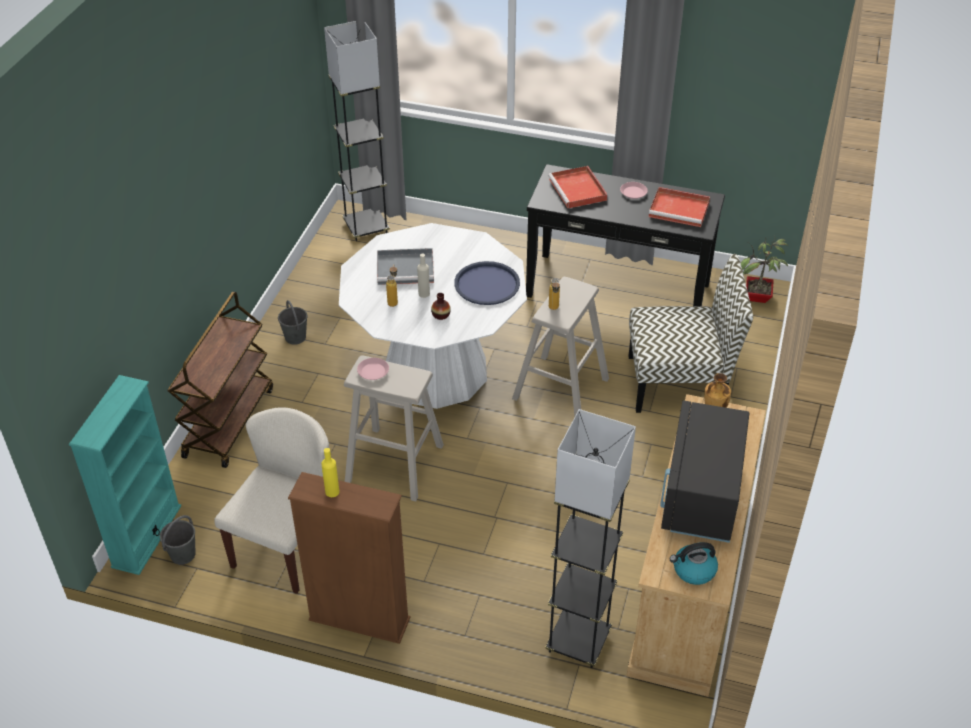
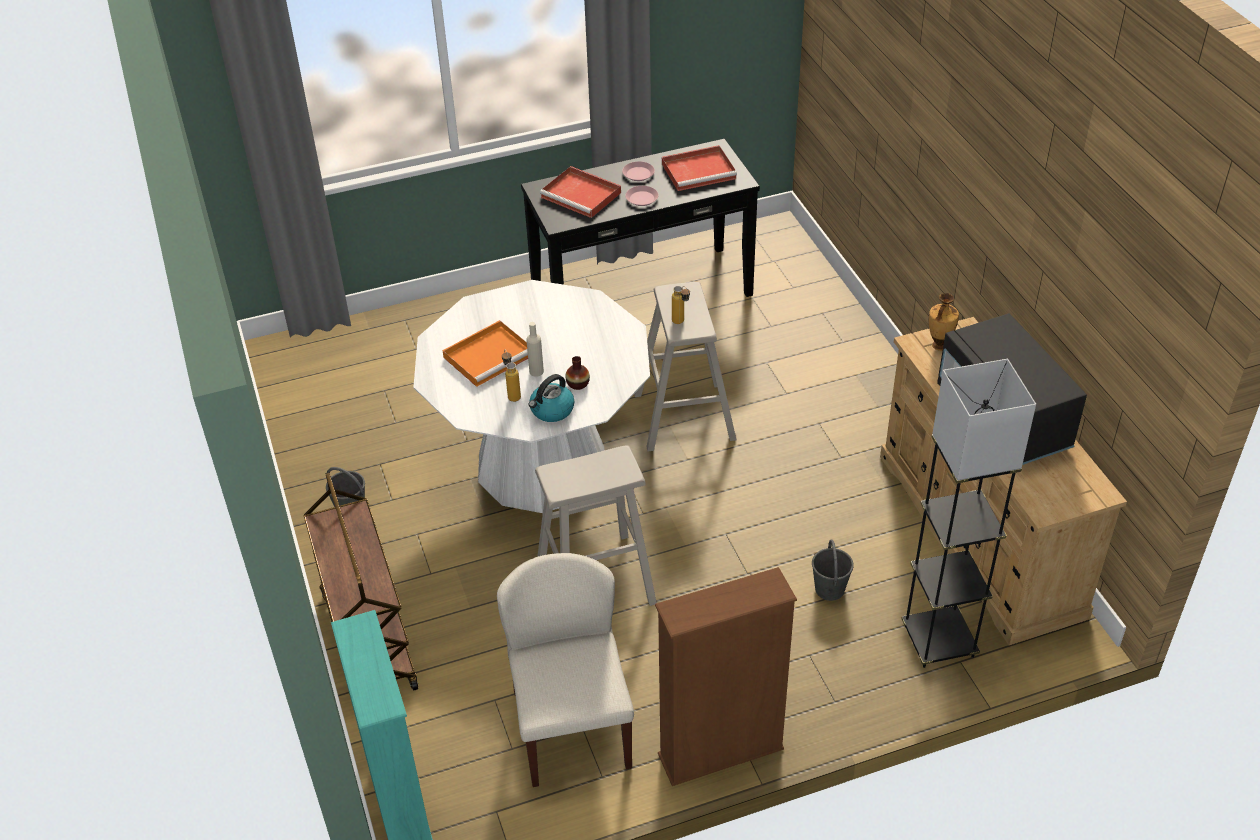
camera: 35 degrees left, 0 degrees up
(182, 555) = (465, 808): grey bucket -> grey bucket (829, 590)
(332, 491) = (709, 604): yellow bottle -> none
(366, 228) = (310, 355): black floor lamp -> none
(373, 371) = (569, 476): pink plate -> pink plate (642, 199)
(406, 268) = (489, 355): grey tray -> orange tray
(487, 284) = (591, 330): blue tray -> none
(679, 383) = (786, 353): chair -> none
(693, 570) = (1069, 489): kettle -> kettle (551, 410)
(757, 298) = (776, 239): potted plant -> none

